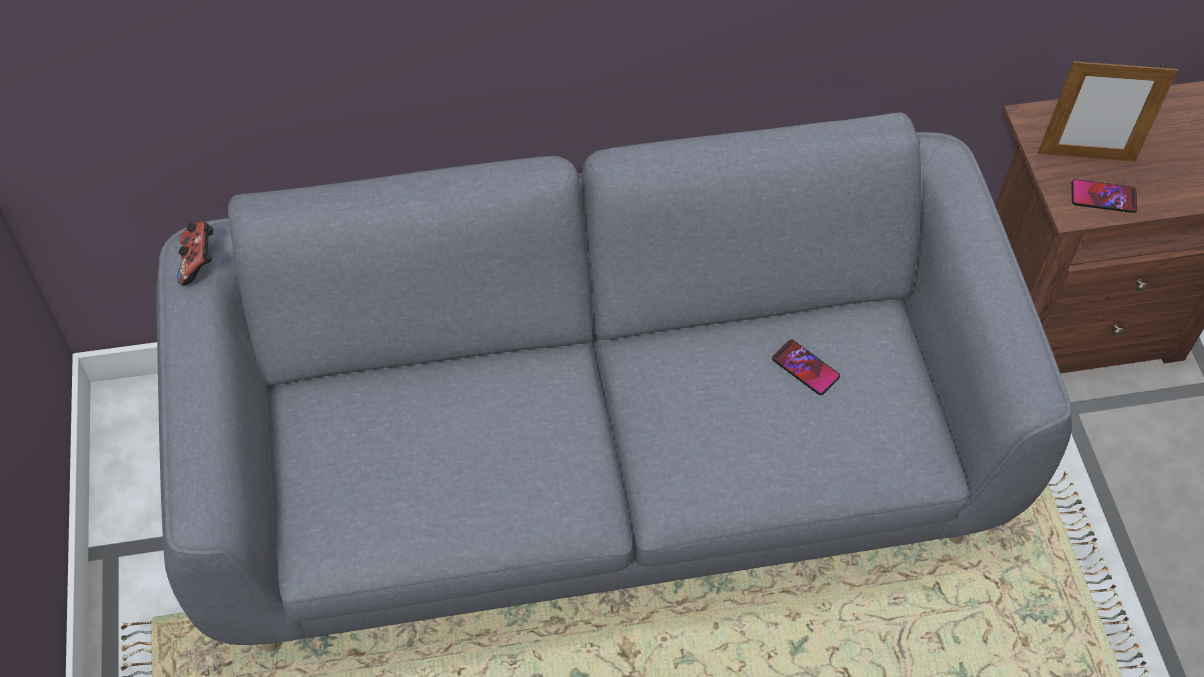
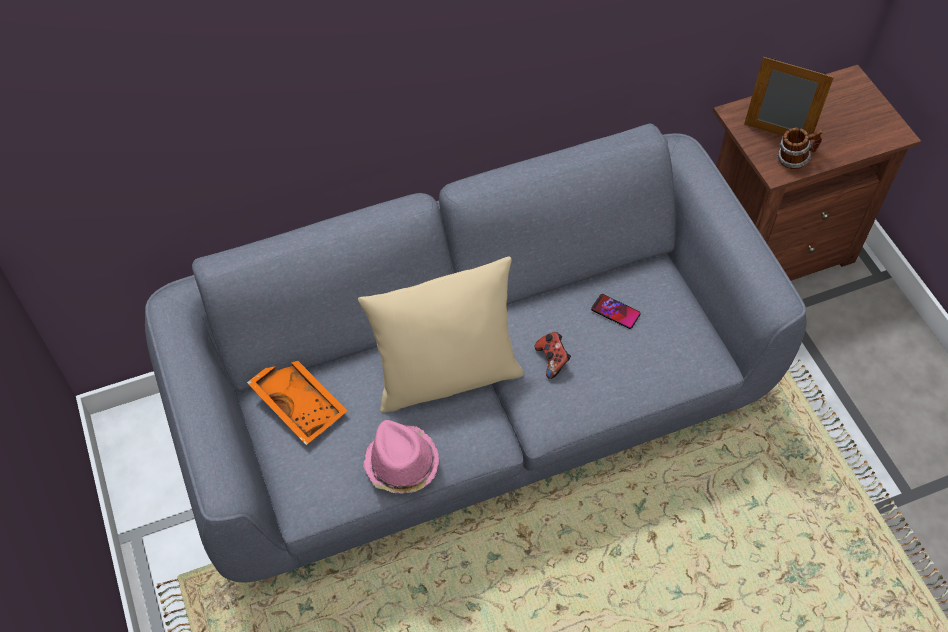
camera: 10 degrees left, 0 degrees up
(199, 262) = (176, 311): game controller -> game controller (552, 360)
(344, 414) = (300, 402): none -> orange tray
(459, 523) = (401, 464): none -> pink hat
(550, 415) = (446, 376): none -> beige pillow
(1086, 156) = (776, 133): picture frame -> picture frame turned 150 degrees counterclockwise
(1103, 197) = (794, 159): phone -> mug

